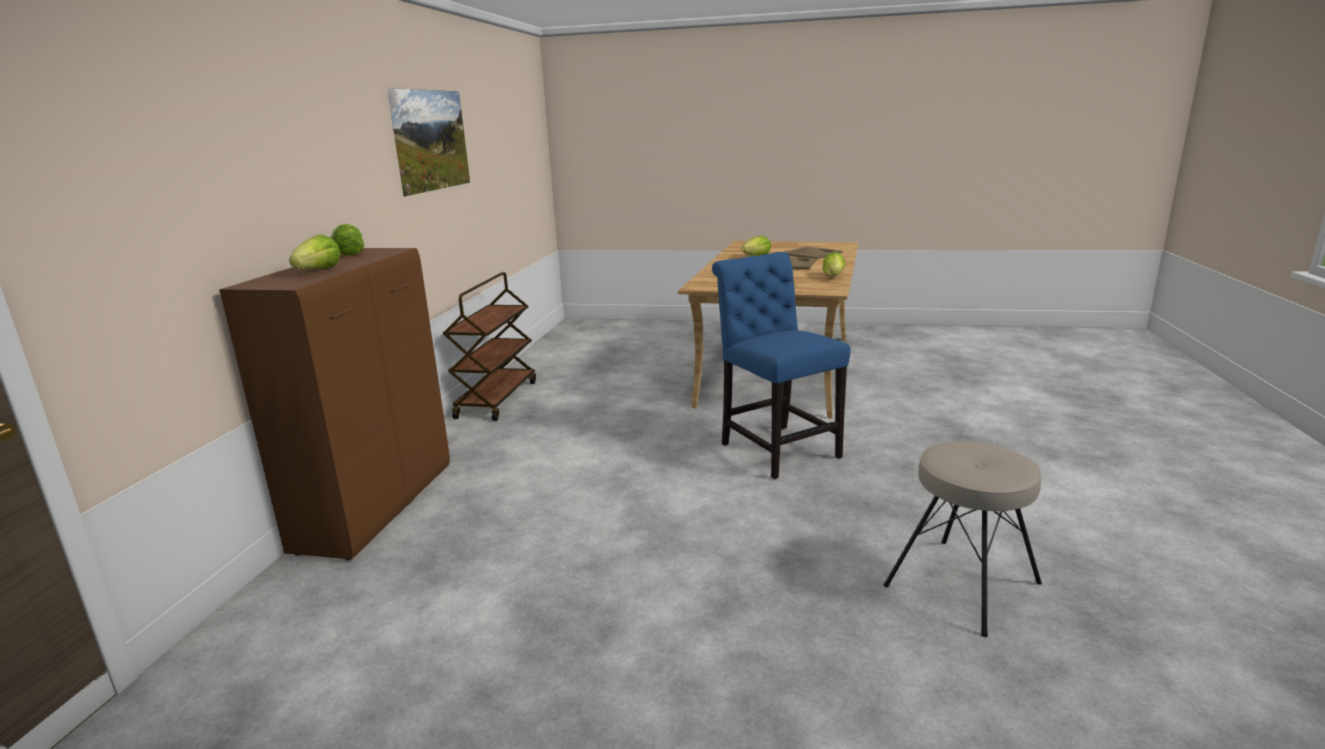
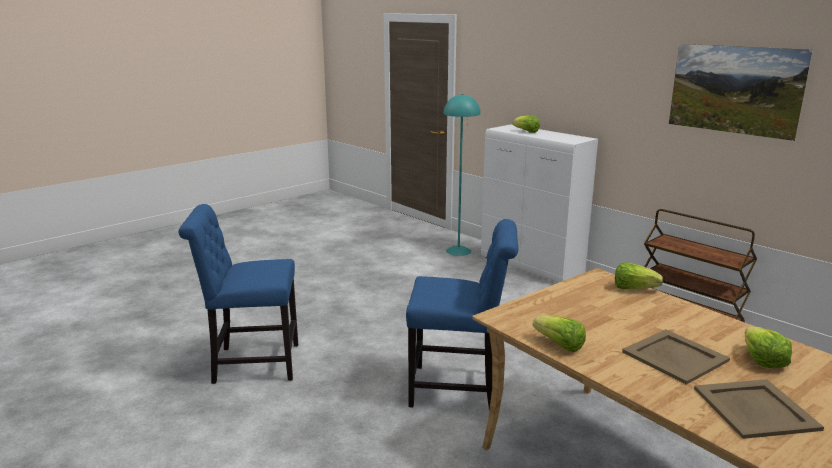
camera: 125 degrees right, 0 degrees up
(321, 602) = (458, 251): none -> turquoise floor lamp
(350, 253) = (575, 137): lettuce -> lettuce (633, 289)
(378, 507) = (531, 266): brown cabinet -> white cabinet
(963, 585) = (251, 364): beige stool -> blue chair

